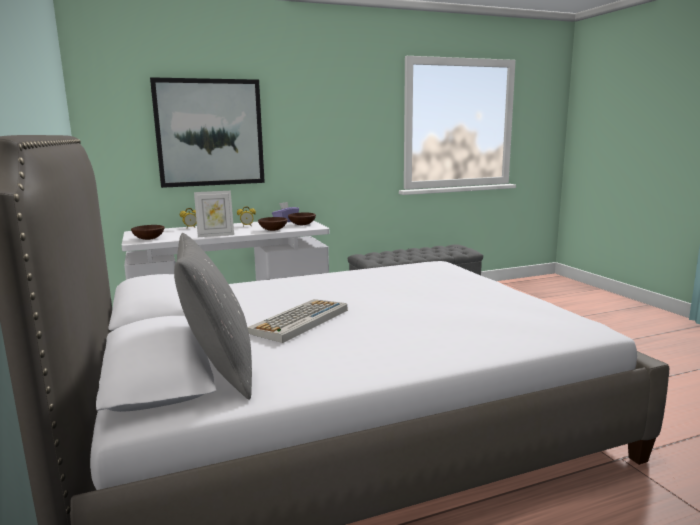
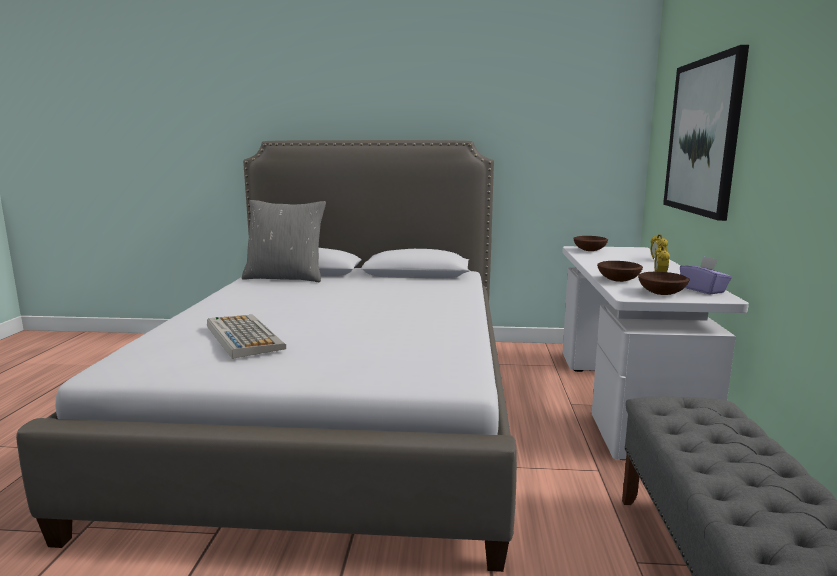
camera: 115 degrees right, 0 degrees up
(216, 235) = (592, 263): picture frame -> none
(299, 321) = (329, 294): keyboard -> keyboard (243, 336)

